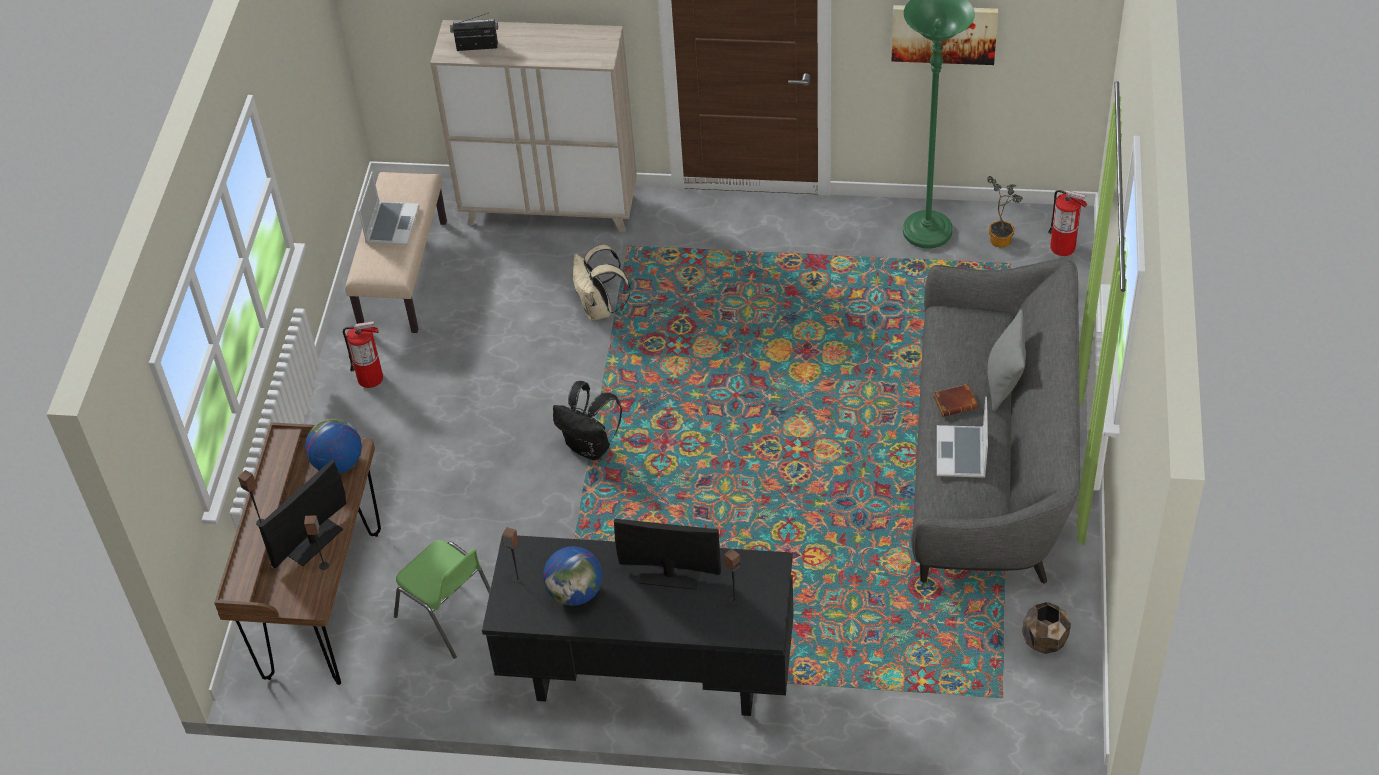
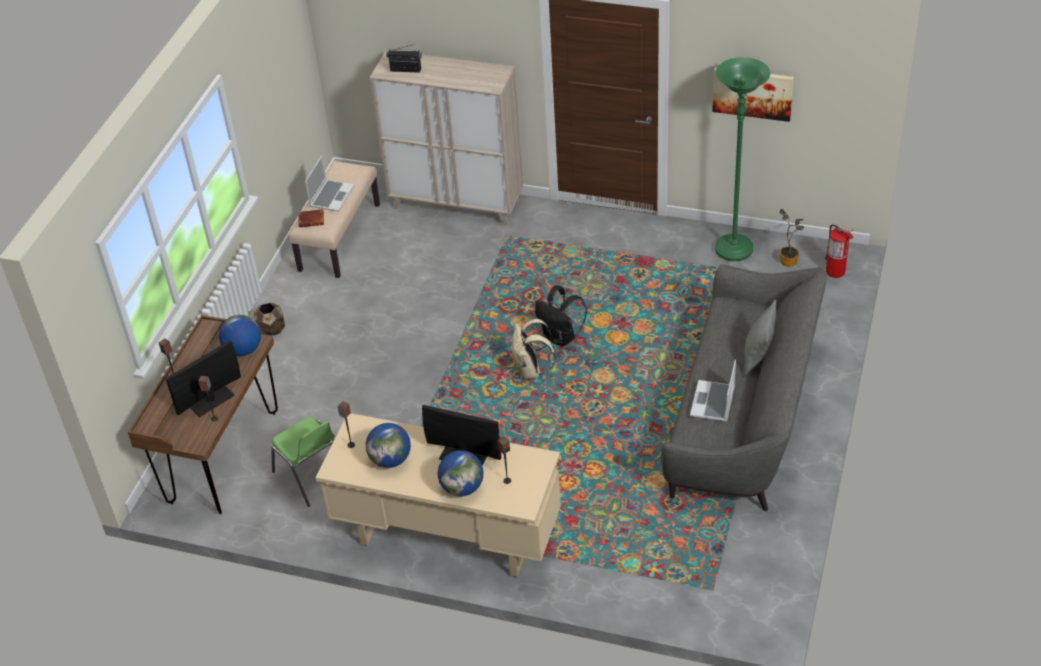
camera: 10 degrees right, 5 degrees down
(370, 378) = (298, 305): fire extinguisher -> none
(591, 447) = (445, 371): black backpack -> black backpack (561, 337)
(599, 309) = (475, 277): beige backpack -> beige backpack (531, 371)
(647, 675) = (447, 537): black desk -> beige desk
(679, 618) = (462, 488): none -> globe
(955, 402) = (717, 365): brown book -> brown book (312, 220)
(1044, 641) = (755, 553): brown planter -> brown planter (271, 330)

